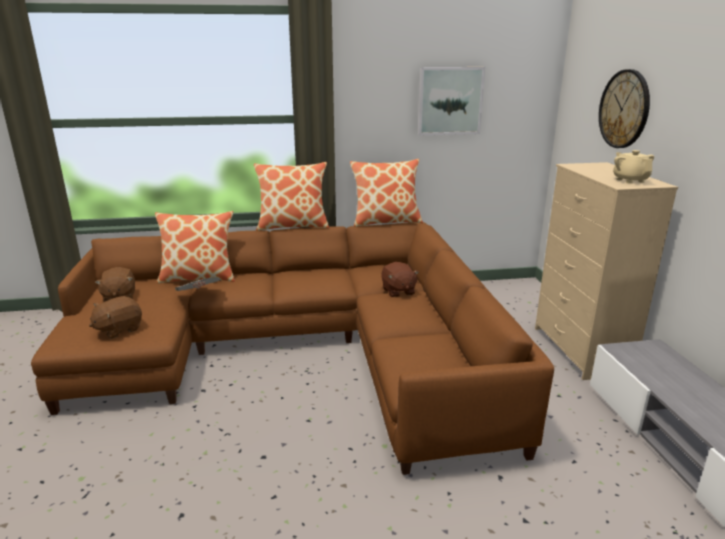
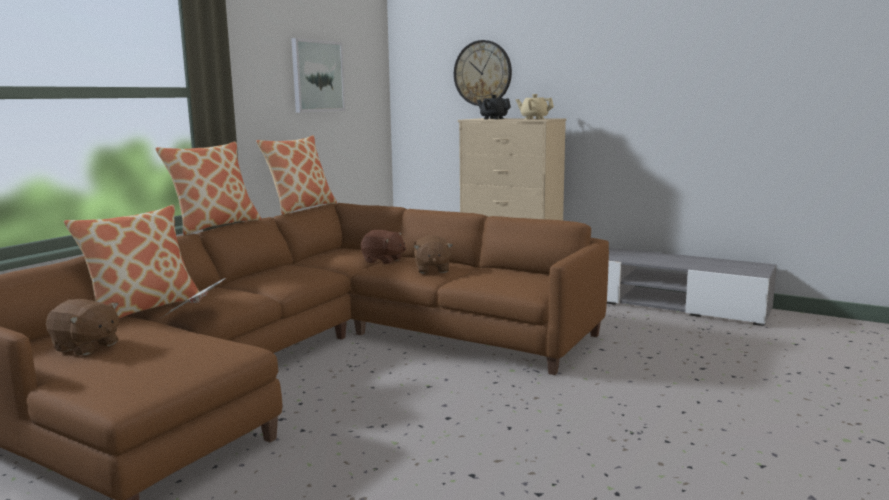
camera: 50 degrees left, 10 degrees down
(119, 329) = (176, 361): brown plush toy -> brown plush toy (432, 269)
(597, 169) = (493, 118): none -> black teapot

